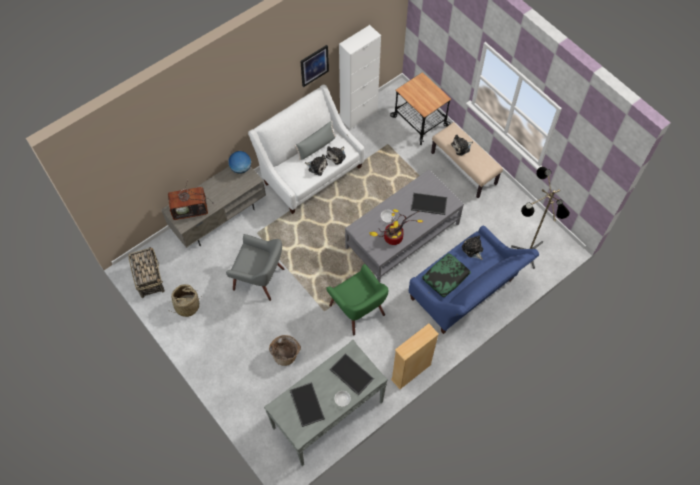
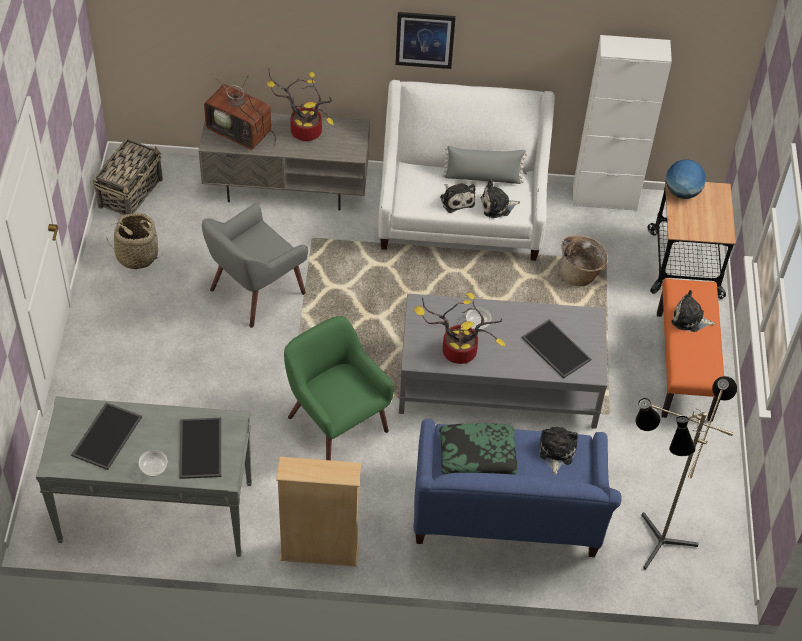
camera: 40 degrees right, 10 degrees down
(219, 186) = (303, 132): none -> potted plant
(241, 168) = (353, 130): globe -> globe (681, 192)
(259, 278) = (256, 291): grey armchair -> grey armchair turned 75 degrees clockwise
(286, 355) = (187, 401): basket -> basket (580, 274)
(314, 65) = (544, 45): picture -> picture (425, 39)
(358, 310) = (336, 423): green armchair -> green armchair turned 135 degrees clockwise
(464, 168) = (684, 366): beige bench -> orange bench

